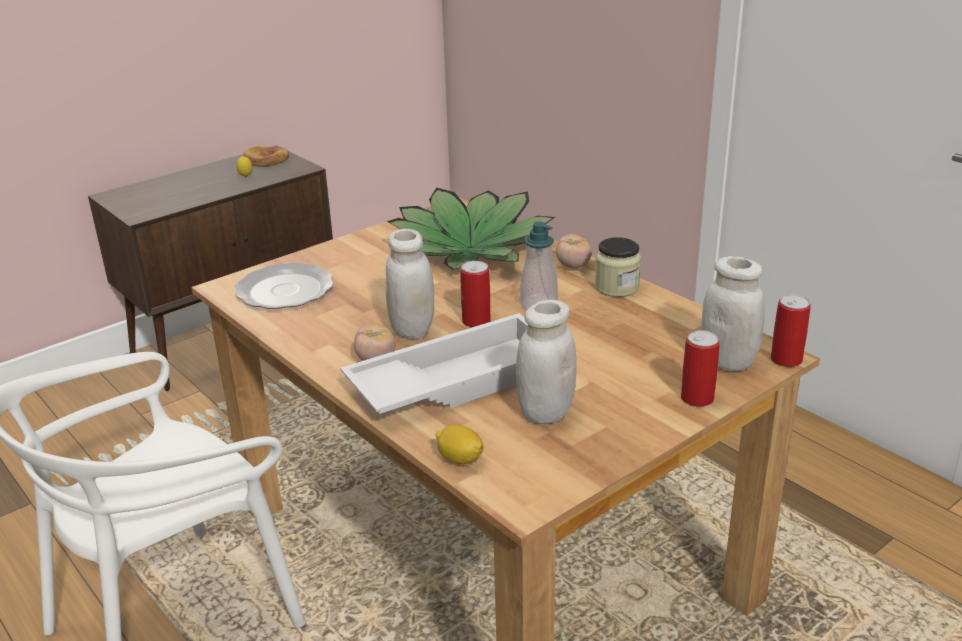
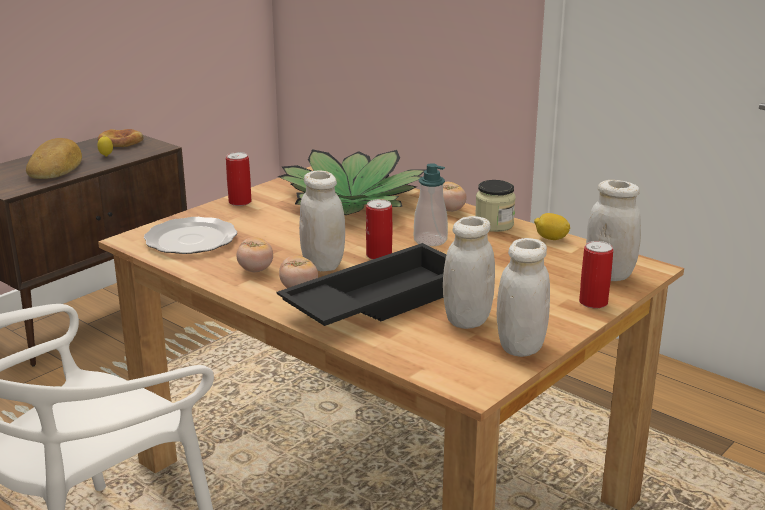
camera: 10 degrees left, 5 degrees down
(192, 188) = (56, 167): none -> bread
(339, 332) = (255, 270): none -> tomato
(454, 379) = (376, 300): white tray -> black tray
(460, 459) = (405, 359): lemon -> lemon (551, 238)
(594, 452) = (520, 347): none -> white jar
(786, 360) = (657, 270): can -> can (240, 202)

